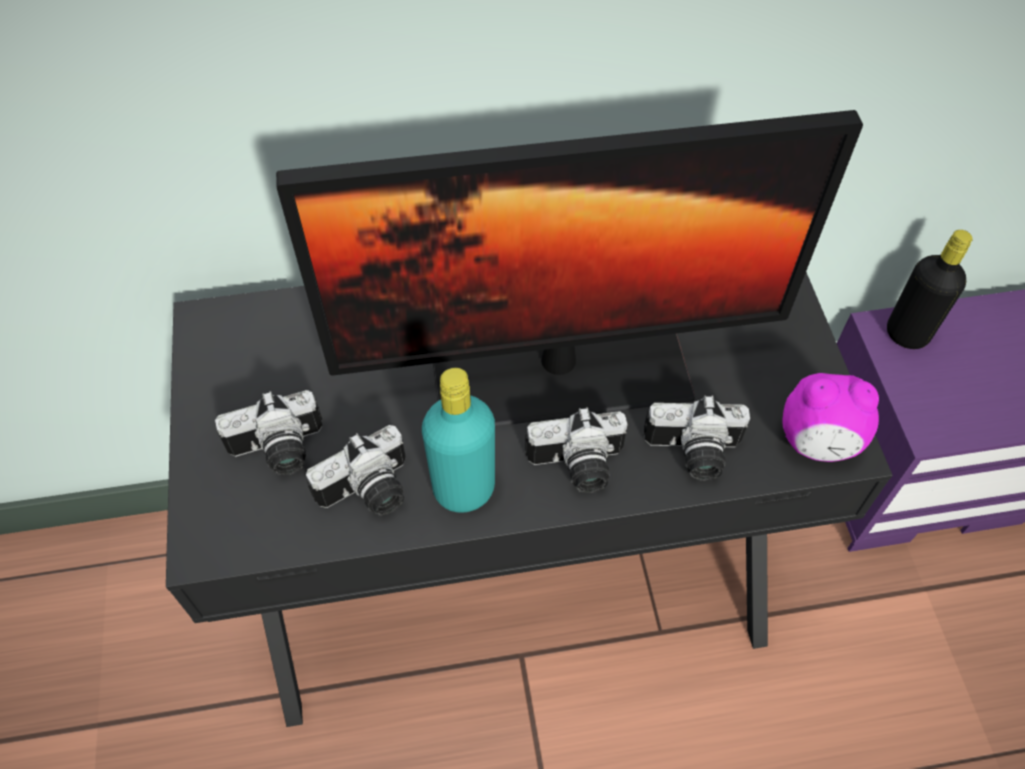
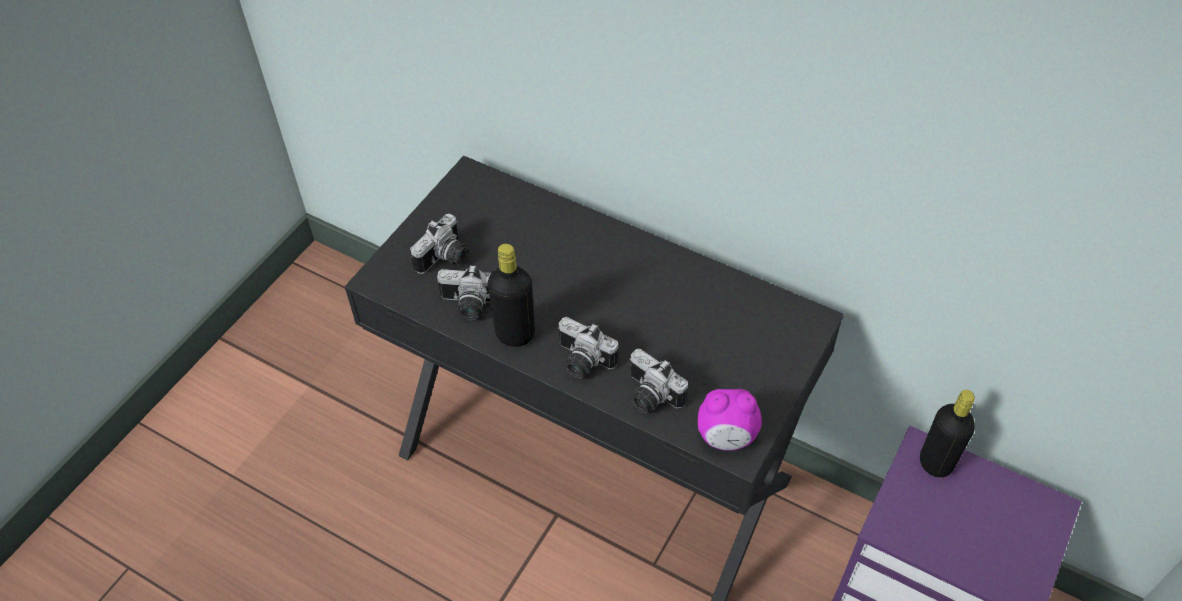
camera: 40 degrees right, 5 degrees down
(279, 452) = (446, 259): camera -> camera turned 75 degrees counterclockwise
(464, 489) = (515, 334): turquoise bottle -> black bottle
(559, 369) = (622, 308): monitor -> none
(817, 442) = (726, 437): alarm clock -> alarm clock turned 45 degrees counterclockwise

